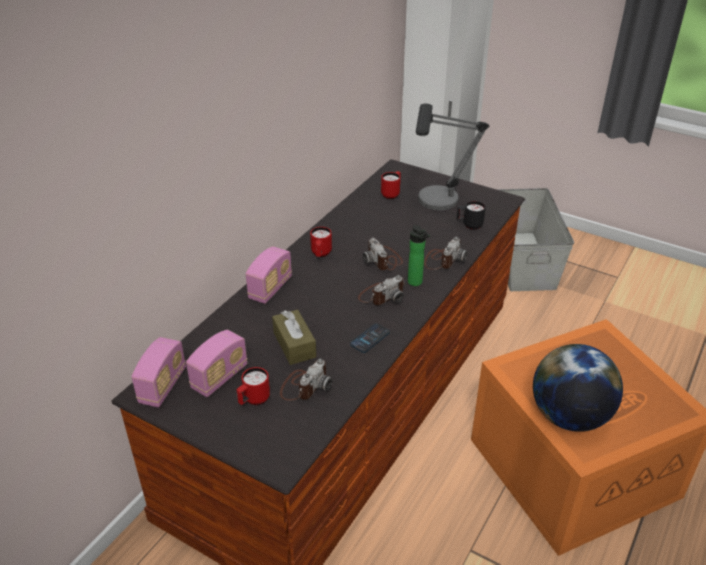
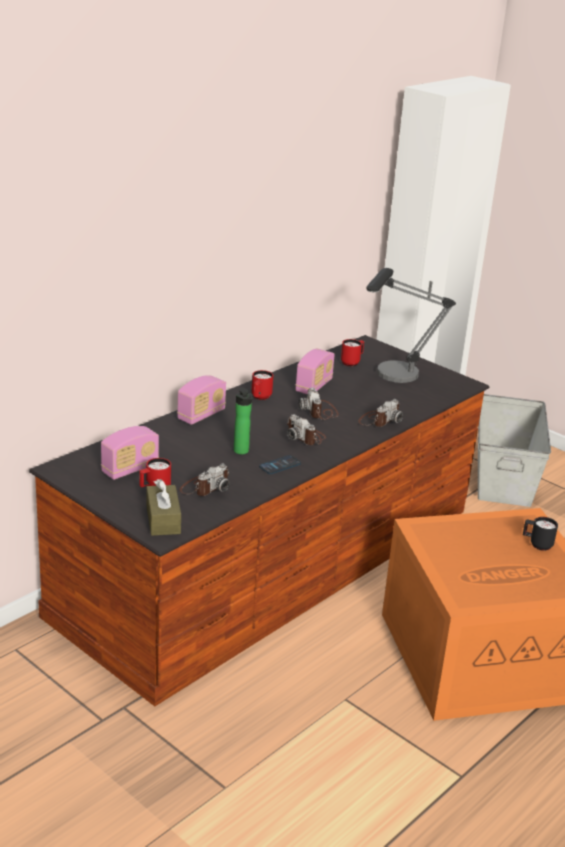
camera: 10 degrees right, 10 degrees down
(163, 386) = (77, 466): radio -> radio (314, 386)
(294, 345) = (207, 458): brown tissue box -> brown tissue box (163, 519)
(381, 295) = (305, 436): camera -> camera turned 75 degrees clockwise
(416, 283) = (344, 433): bottle -> bottle (241, 452)
(469, 225) = (419, 398): black mug -> black mug (537, 544)
(569, 416) = (462, 573): globe -> none

